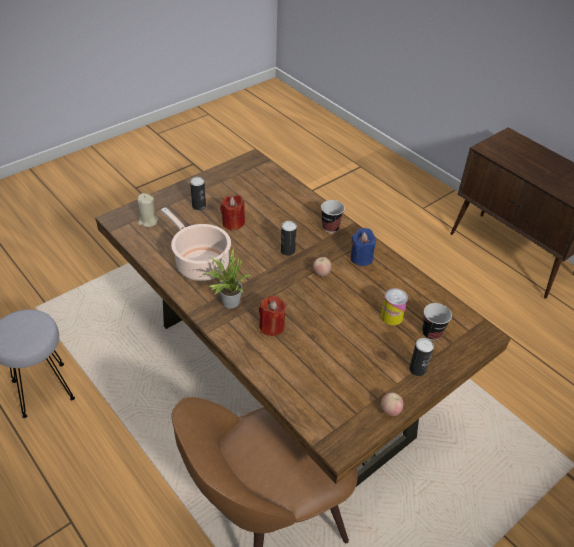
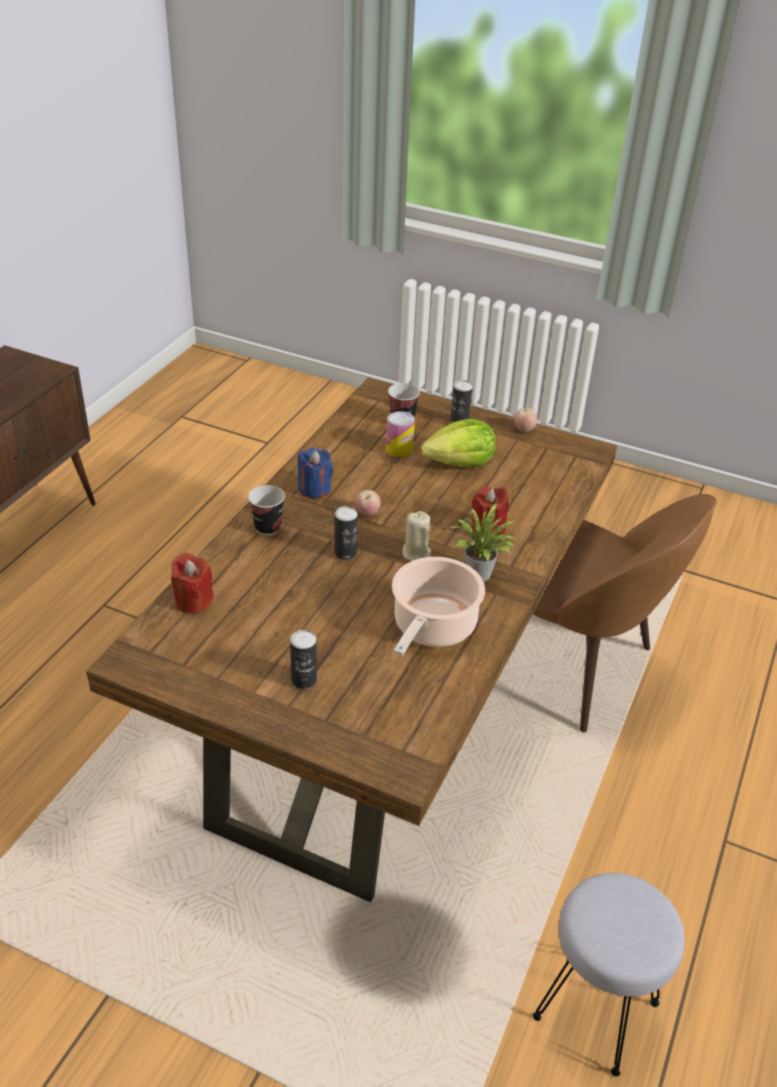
camera: 115 degrees left, 5 degrees down
(148, 221) = (383, 727): beige candle -> beige candle (416, 553)
(233, 223) = (321, 625): red candle -> red candle (193, 601)
(358, 345) = (460, 463): none -> lettuce

